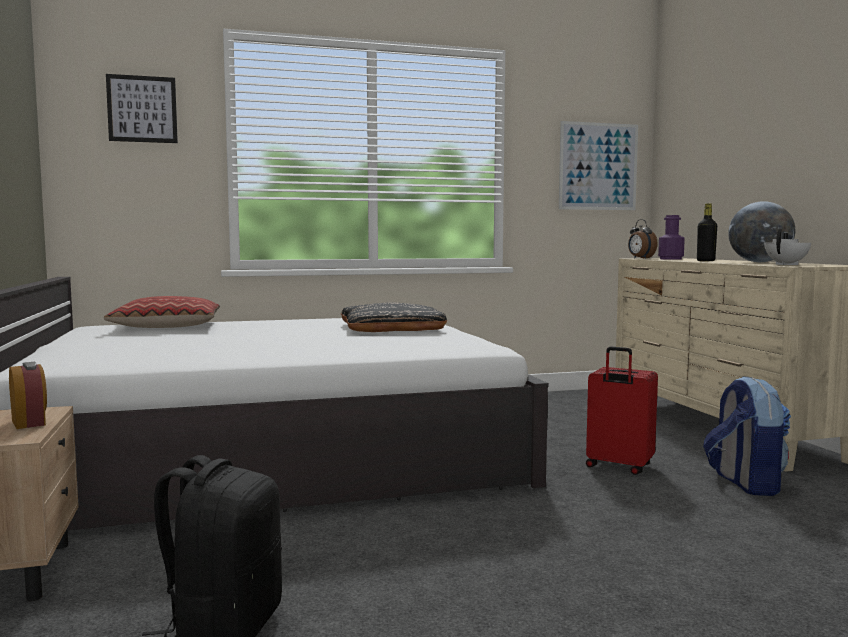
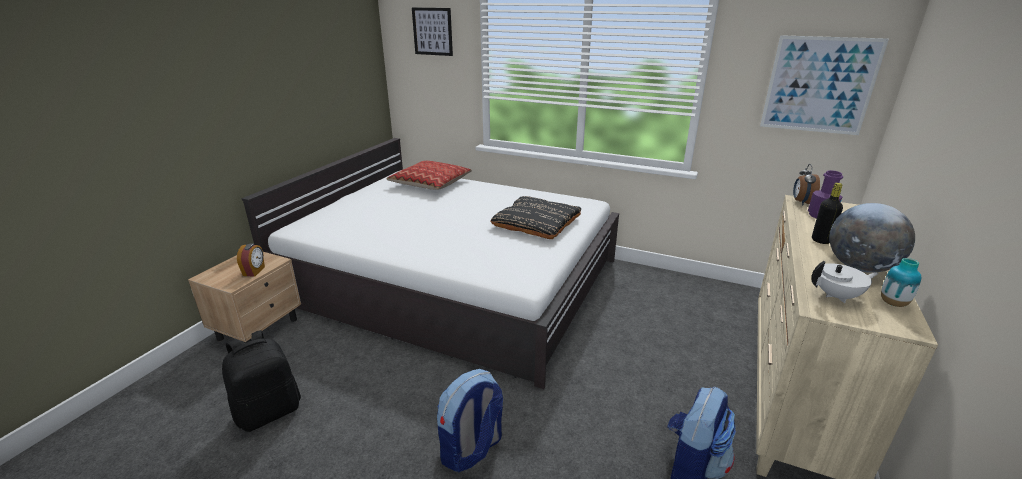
camera: 40 degrees right, 20 degrees up
(567, 545) = (471, 450): none -> backpack
(618, 467) = (625, 395): red suitcase -> none
(816, 264) = (893, 303): none -> vase

